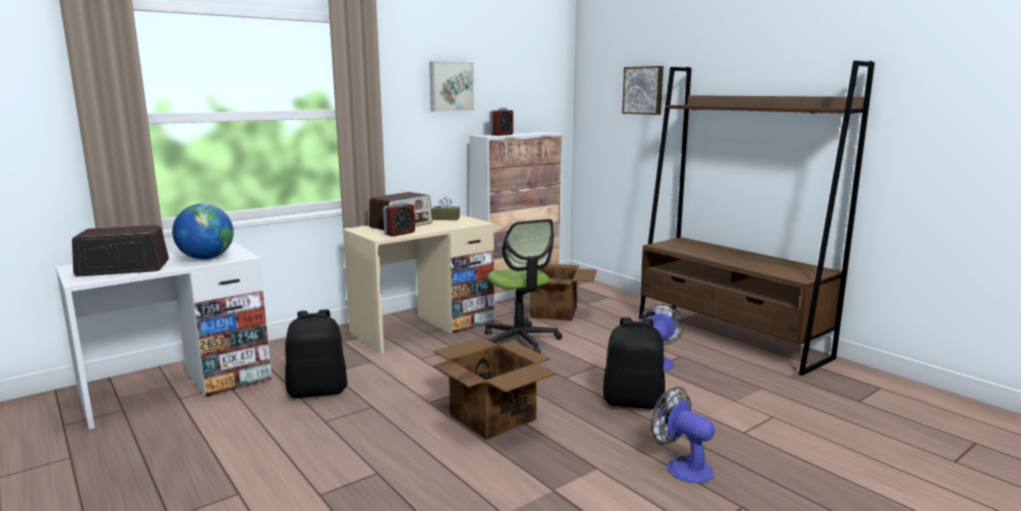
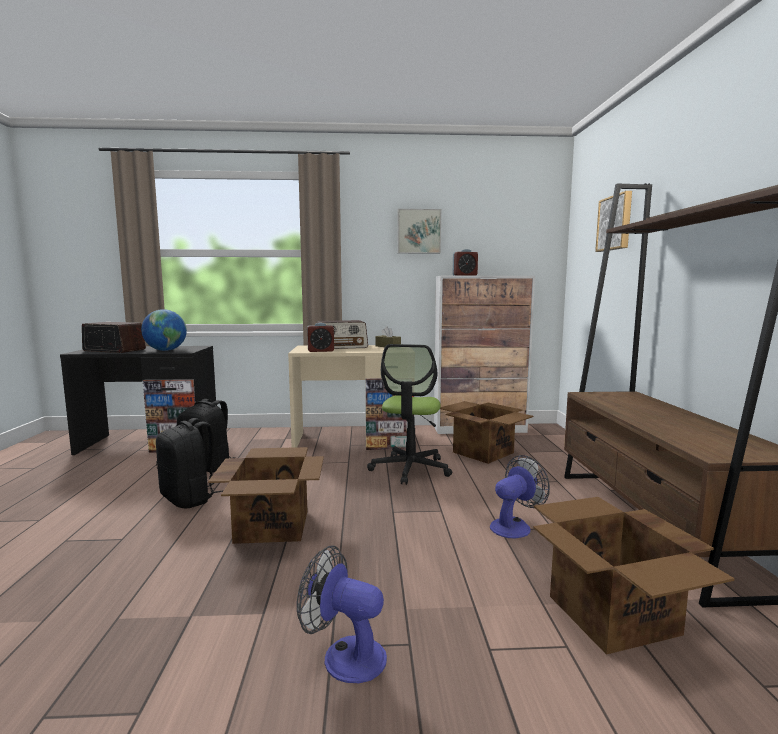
camera: 35 degrees right, 5 degrees down
(177, 387) = (150, 443): white desk -> black desk
(633, 402) = (417, 558): black backpack -> black backpack (189, 499)
(682, 466) = (344, 655): fan -> fan turned 60 degrees counterclockwise
(773, 394) = (613, 616): none -> cardboard box

